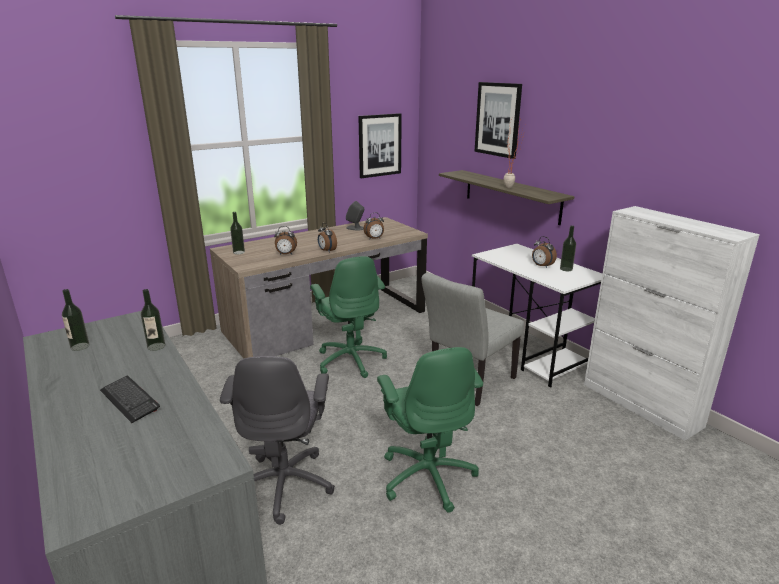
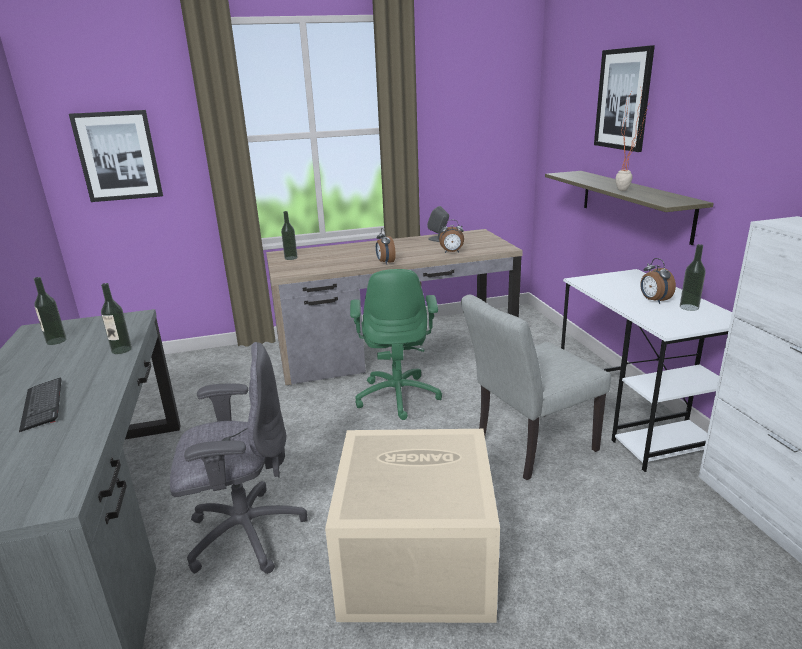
camera: 20 degrees right, 0 degrees up
(285, 484) = (244, 533): grey office chair -> grey office chair turned 120 degrees counterclockwise
(286, 254) = (337, 263): alarm clock -> none
(379, 145) = (483, 140): picture -> picture (118, 156)
(428, 475) = (414, 562): green office chair -> beige storage box

